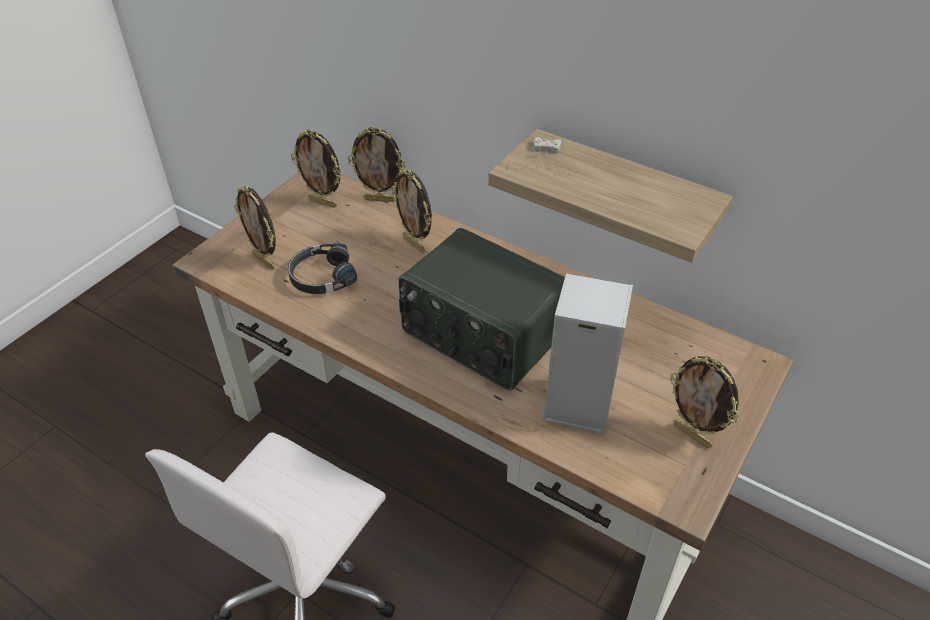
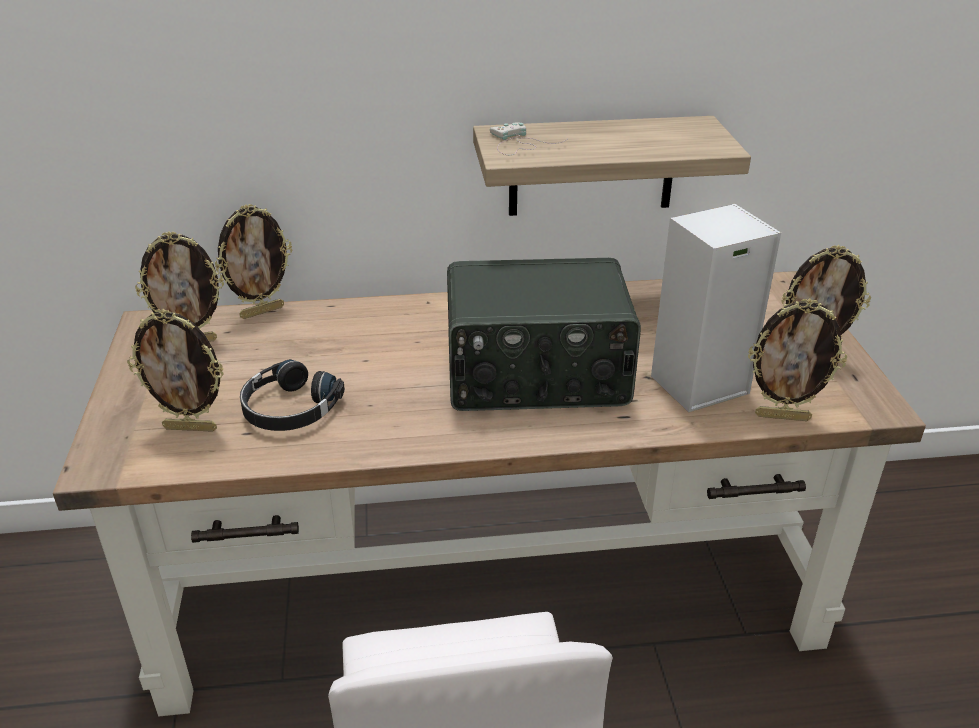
camera: 40 degrees left, 10 degrees down
(415, 244) = (359, 333): picture frame -> picture frame (782, 416)

